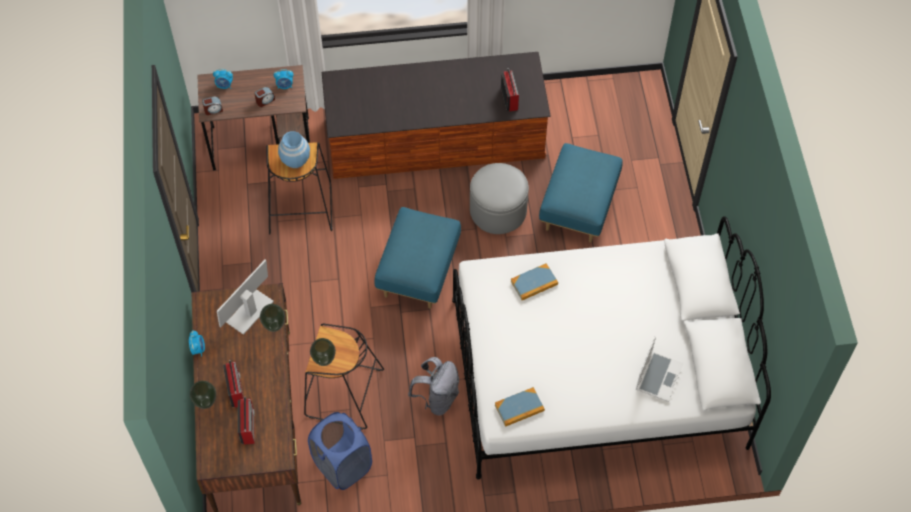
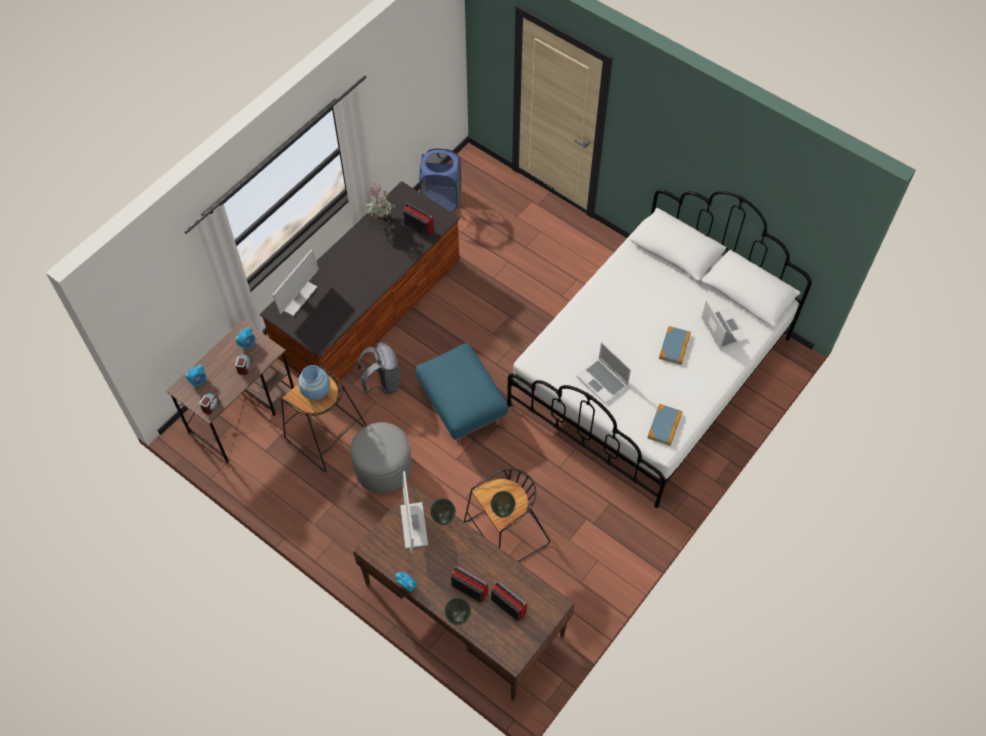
camera: 45 degrees left, 0 degrees up
(342, 465) = (561, 583): blue laundry basket -> blue laundry basket (441, 200)
(360, 81) = (297, 298): none -> monitor
(437, 398) = (571, 479): grey backpack -> grey backpack (382, 383)
(487, 70) = (381, 220): none -> potted plant
(498, 210) = (468, 320): grey ottoman -> grey ottoman (383, 467)
(511, 333) = (603, 381): none -> laptop
(534, 283) = (579, 336): book -> book (674, 346)
(579, 208) = (519, 274): blue ottoman -> none

